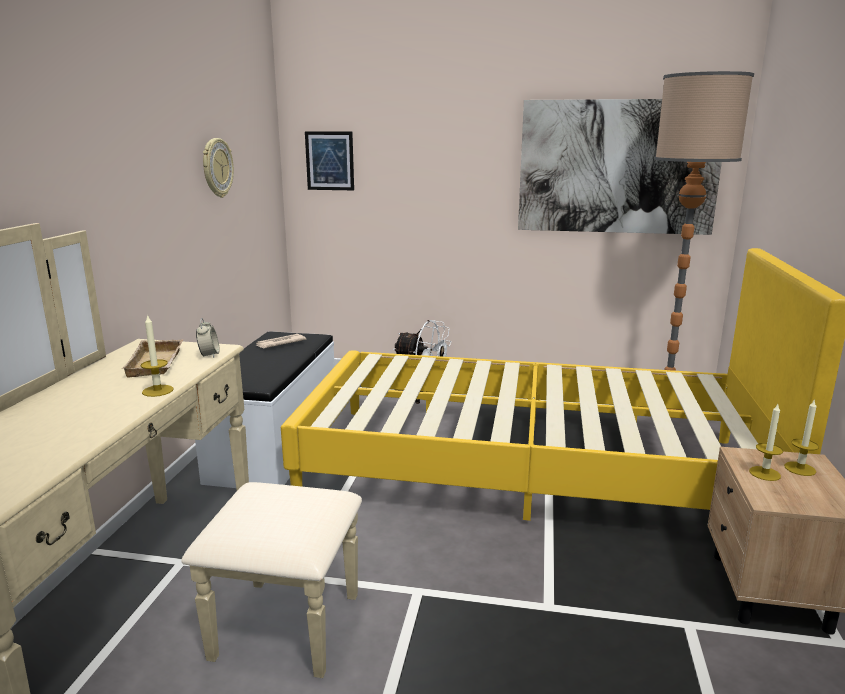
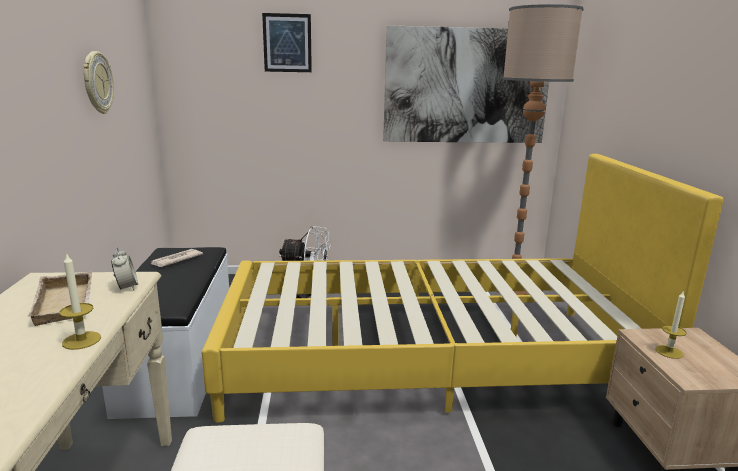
camera: 15 degrees left, 0 degrees up
(329, 161) = (203, 78): picture -> picture (287, 43)
(800, 469) = (691, 343): candle -> none

